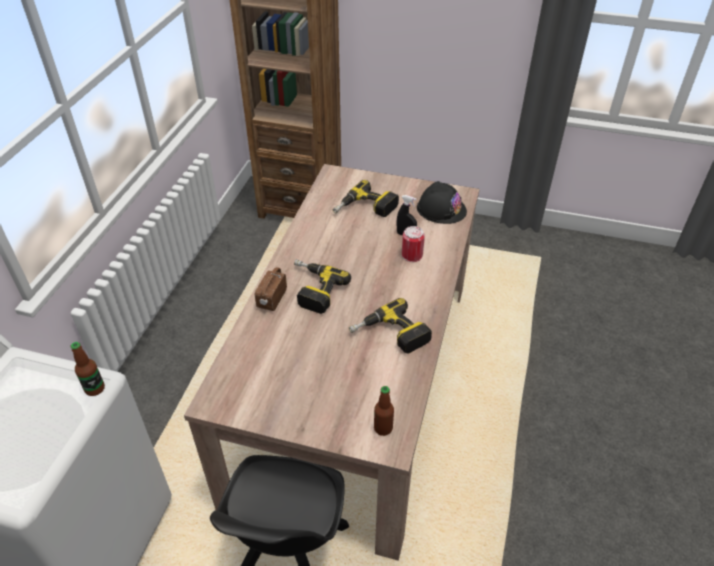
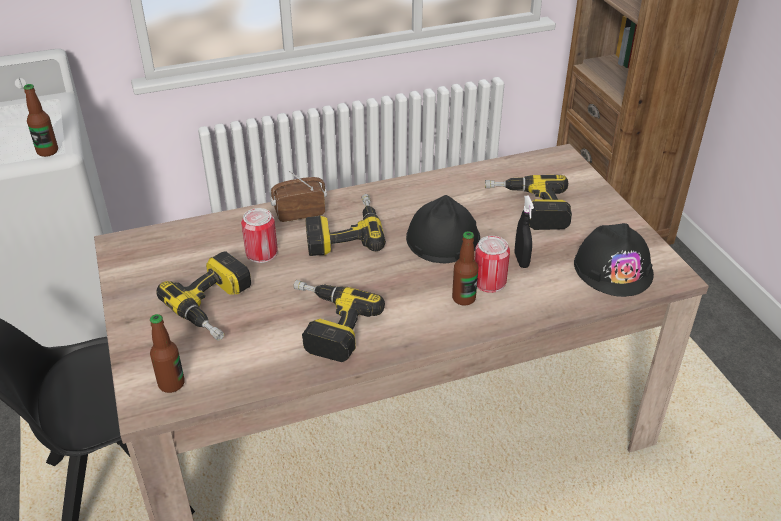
camera: 55 degrees right, 5 degrees down
(295, 334) = (261, 253): none -> can
(329, 377) = (217, 306): none -> power drill
(358, 253) = (442, 238): none -> black hard hat
(416, 271) = (463, 298): none -> bottle

